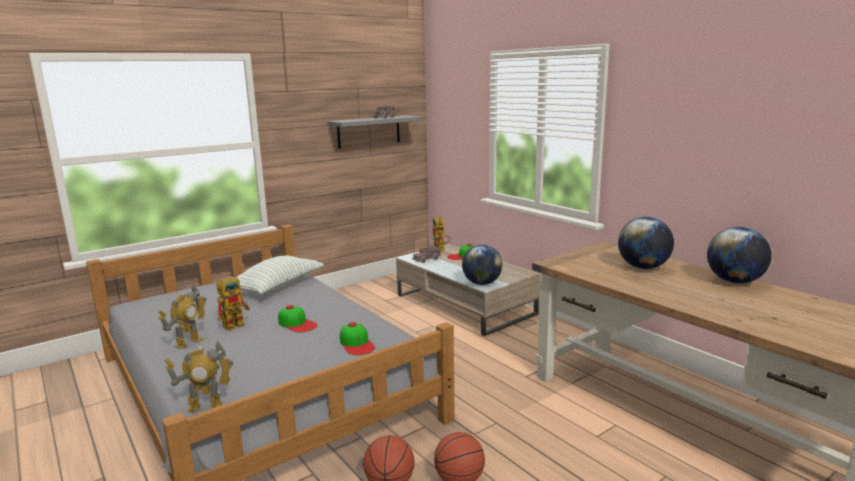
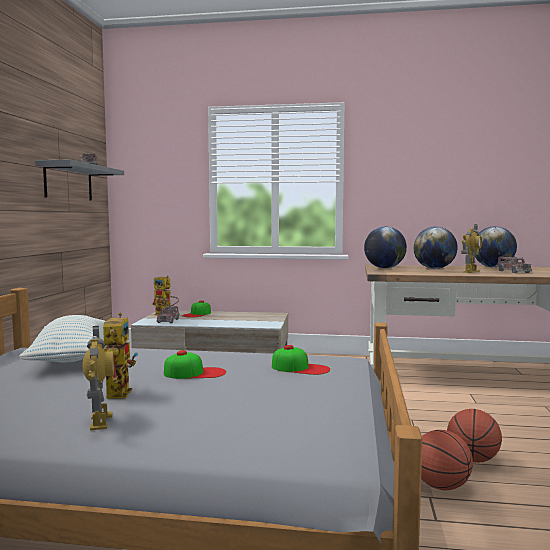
camera: 45 degrees left, 10 degrees down
(205, 407) = (308, 451): toy robot -> toy robot (470, 271)
(482, 283) = (263, 324): globe -> globe (384, 268)
(716, 298) = (513, 271): none -> toy truck

